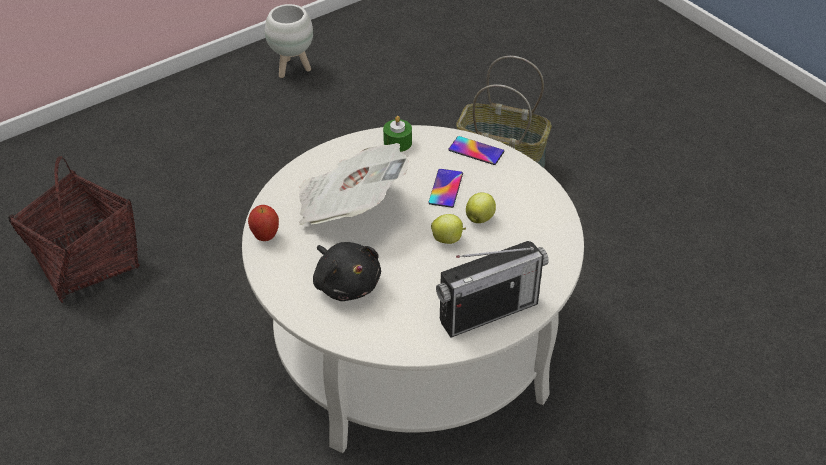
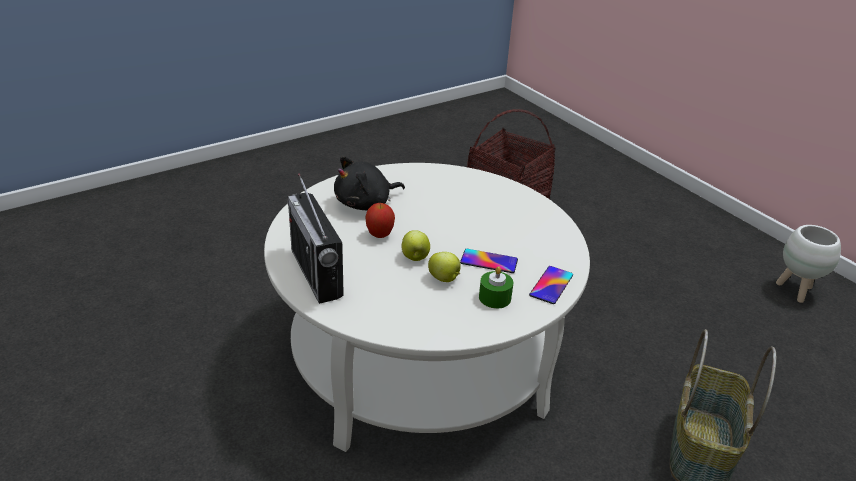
camera: 90 degrees right, 10 degrees down
(265, 237) = (425, 171): apple -> apple (380, 235)
(349, 206) = (461, 208): newspaper -> none
(397, 143) = (556, 237): green candle -> green candle (494, 298)

